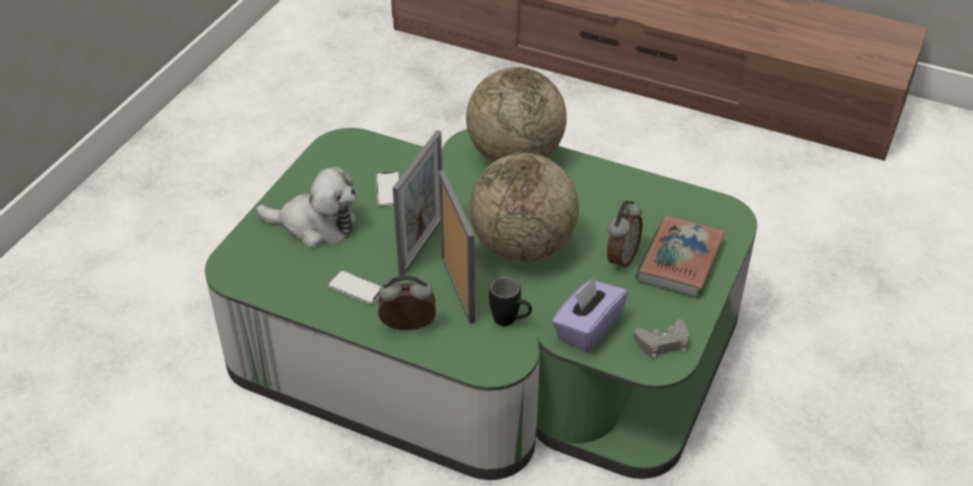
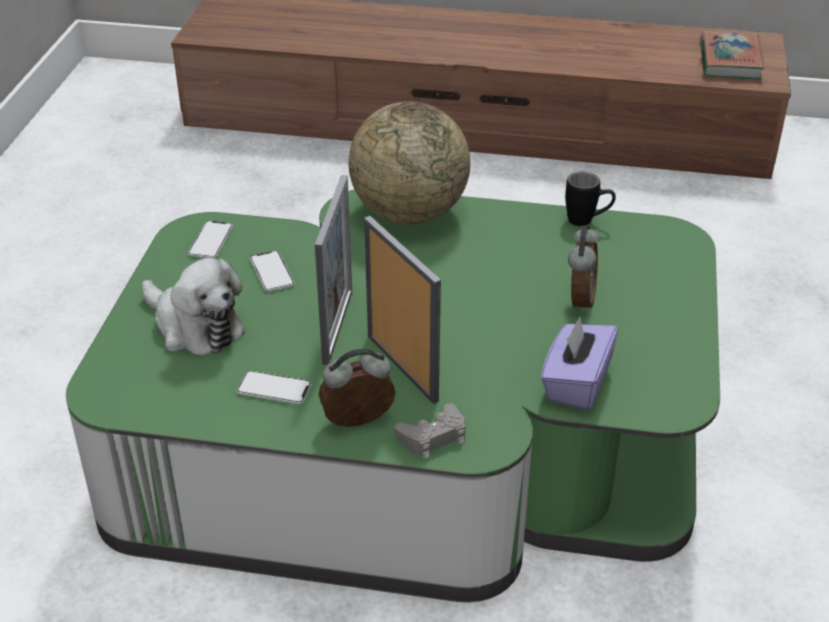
camera: 15 degrees left, 5 degrees down
(315, 225) = (195, 326): plush toy -> plush toy turned 45 degrees clockwise
(352, 154) = (211, 241): none -> phone
(511, 321) = (482, 392): black mug -> black mug (587, 221)
(523, 247) = (460, 307): globe -> none
(663, 343) = (670, 383): grey game controller -> grey game controller (433, 437)
(679, 261) = (647, 292): book -> book (729, 61)

